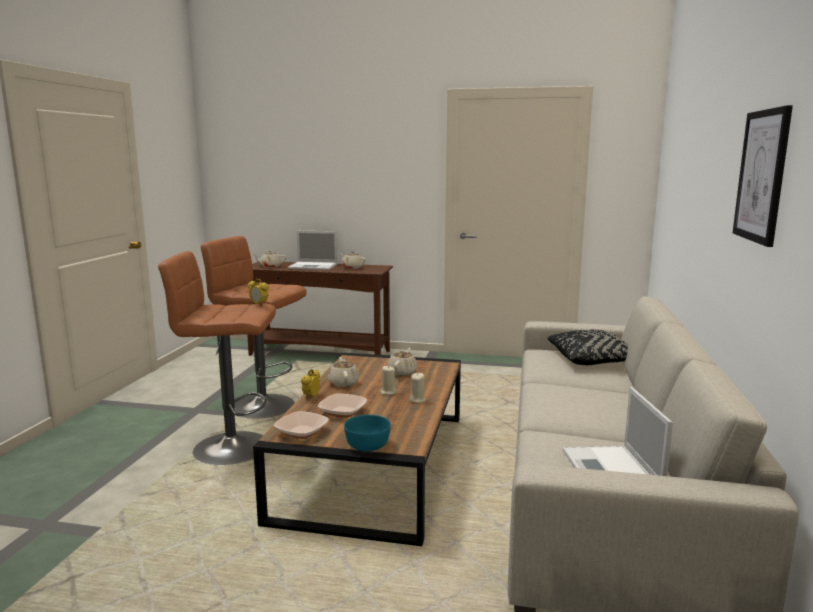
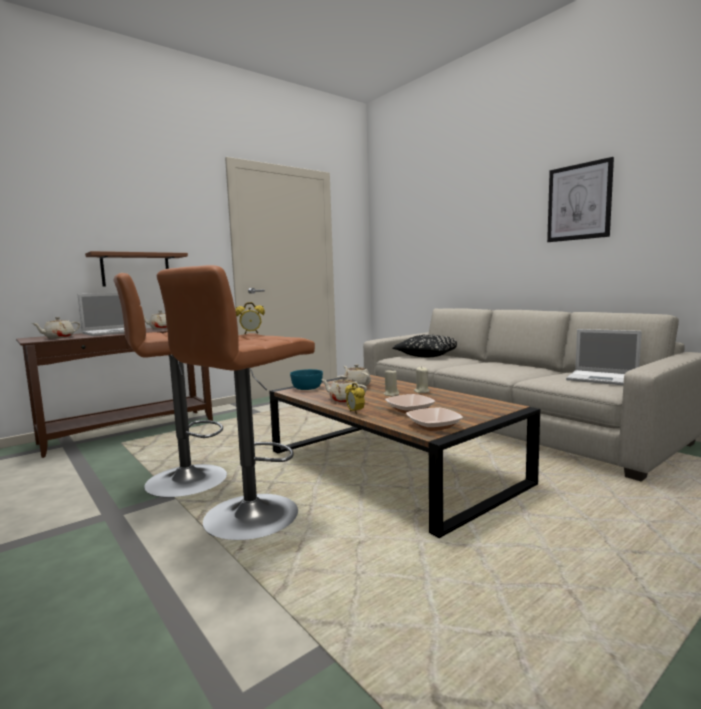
camera: 50 degrees left, 5 degrees down
(349, 209) = (136, 269): none -> shelf
(367, 445) = (491, 414): turquoise bowl -> turquoise bowl (307, 388)

